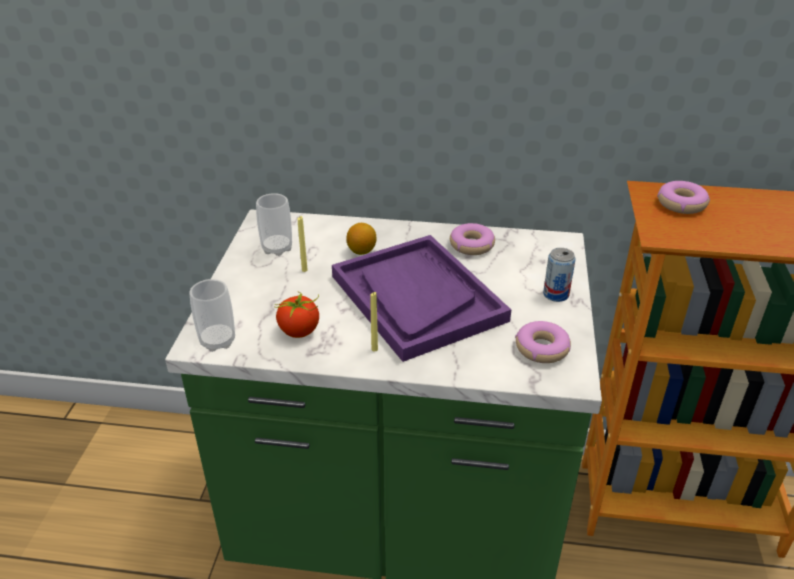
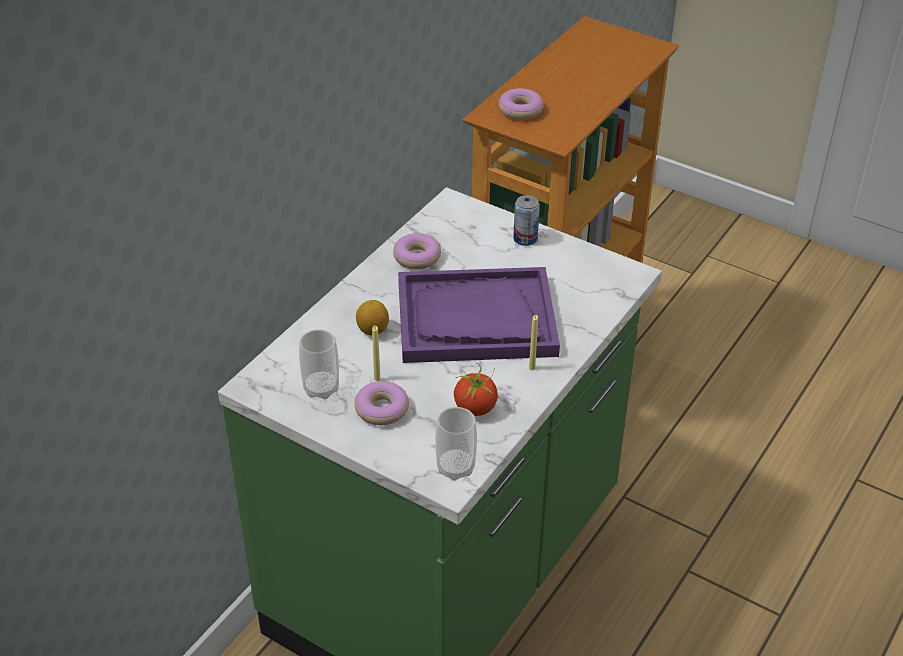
camera: 65 degrees left, 5 degrees up
(542, 348) = (588, 274): donut -> donut (381, 409)

